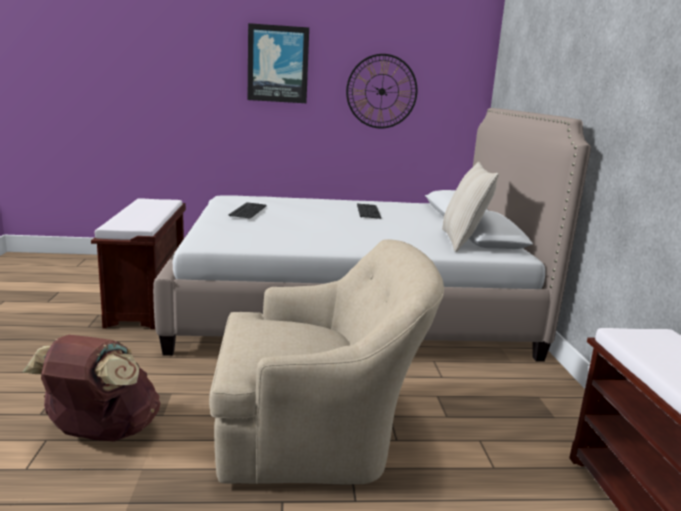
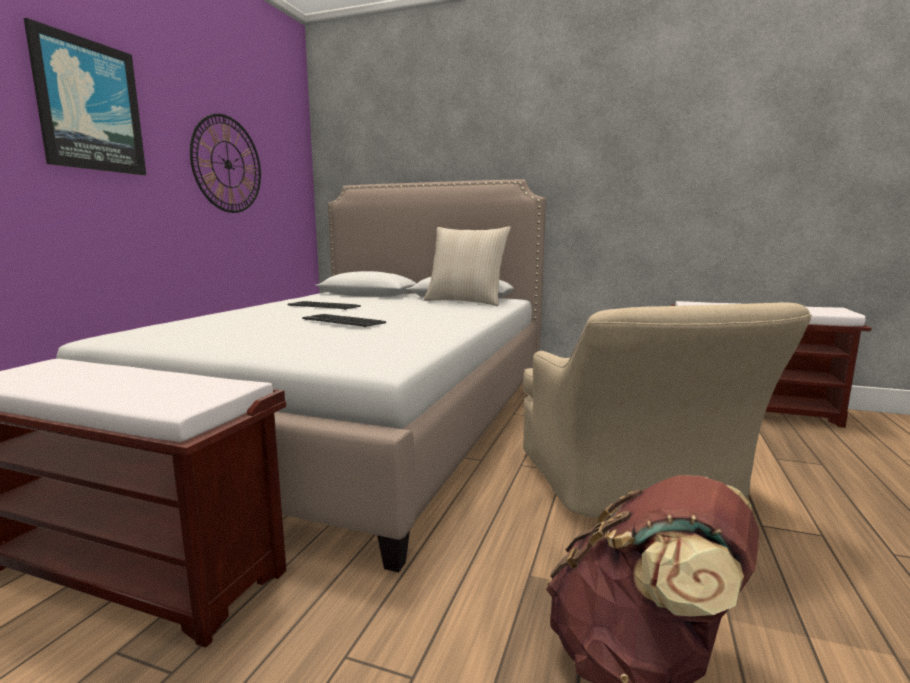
camera: 65 degrees left, 5 degrees down
(249, 211) = (243, 333): keyboard -> keyboard (344, 321)
(319, 431) = (636, 486): beige armchair -> beige armchair turned 150 degrees clockwise

